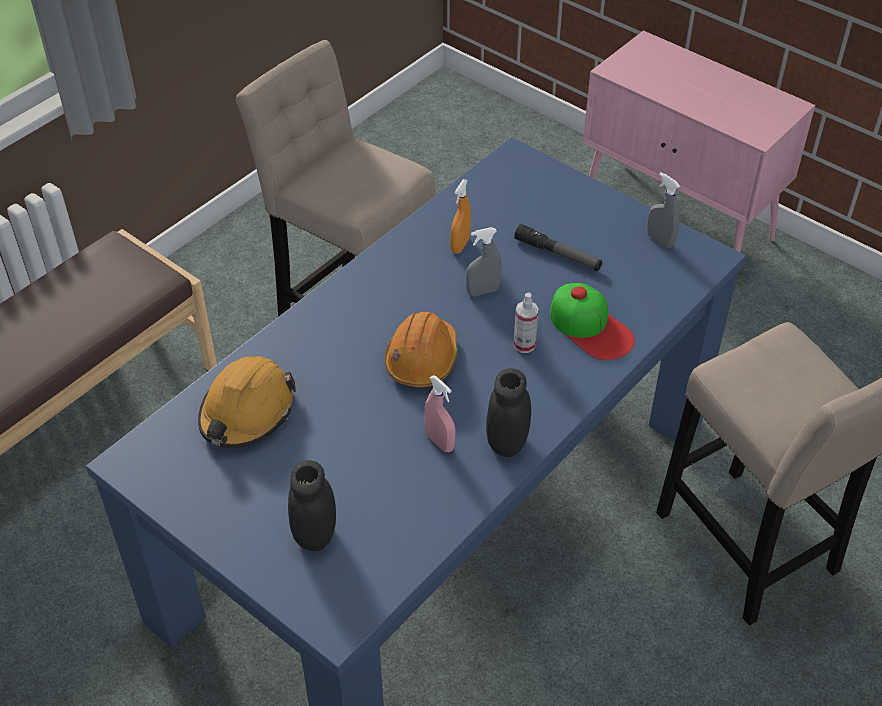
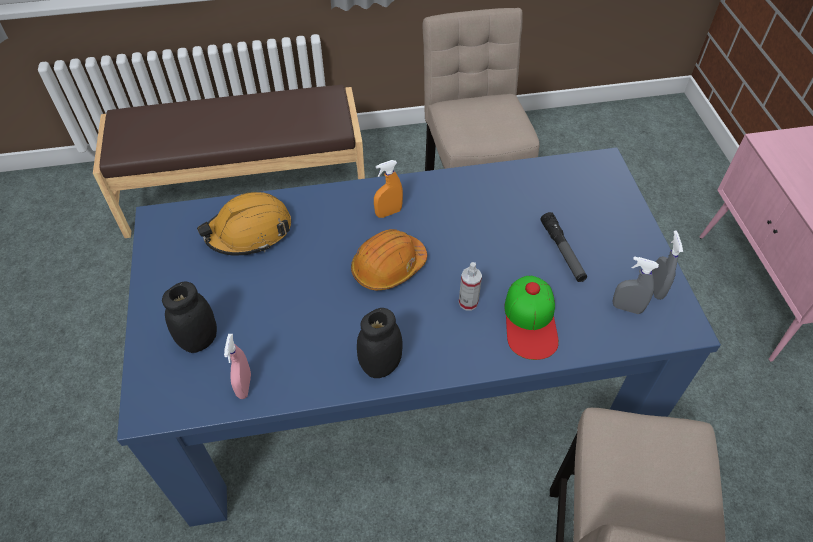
camera: 40 degrees right, 5 degrees up
(439, 442) = (338, 333): pink spray bottle -> pink spray bottle (244, 386)
(460, 245) = (498, 203): orange spray bottle -> orange spray bottle (388, 213)
(483, 291) = (479, 245): grey spray bottle -> grey spray bottle (627, 308)

